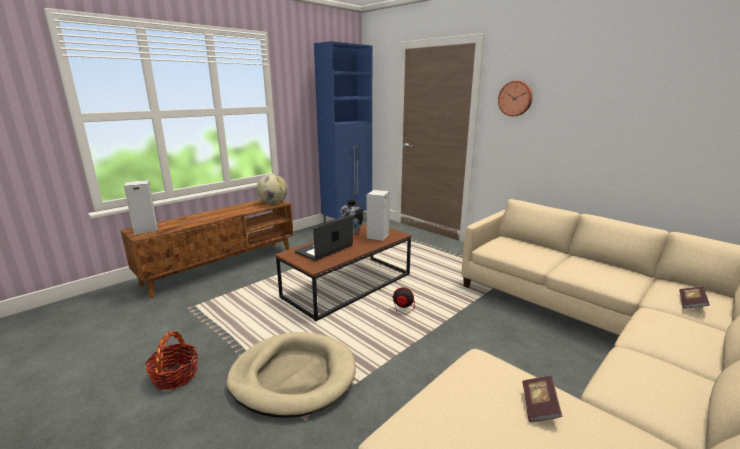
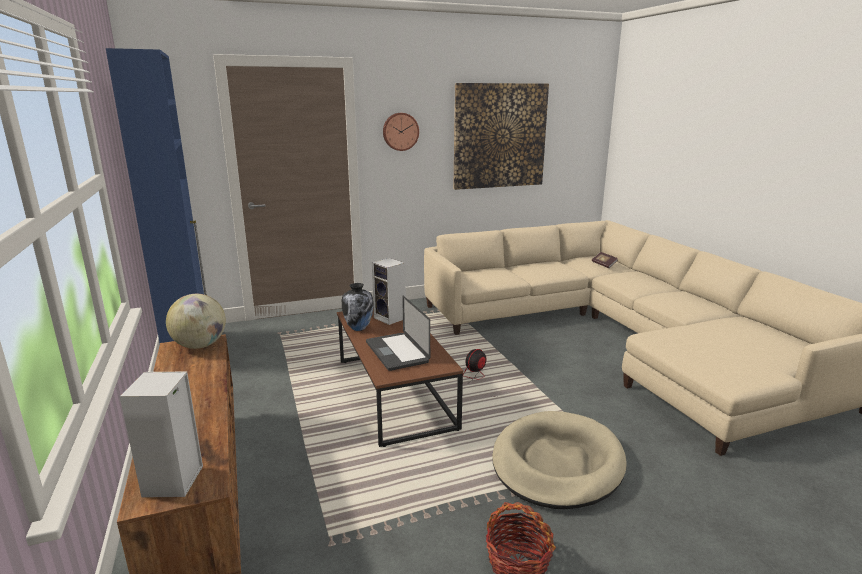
camera: 65 degrees left, 0 degrees up
(539, 406) = (704, 332): book -> none
(634, 109) = (500, 136): none -> picture

